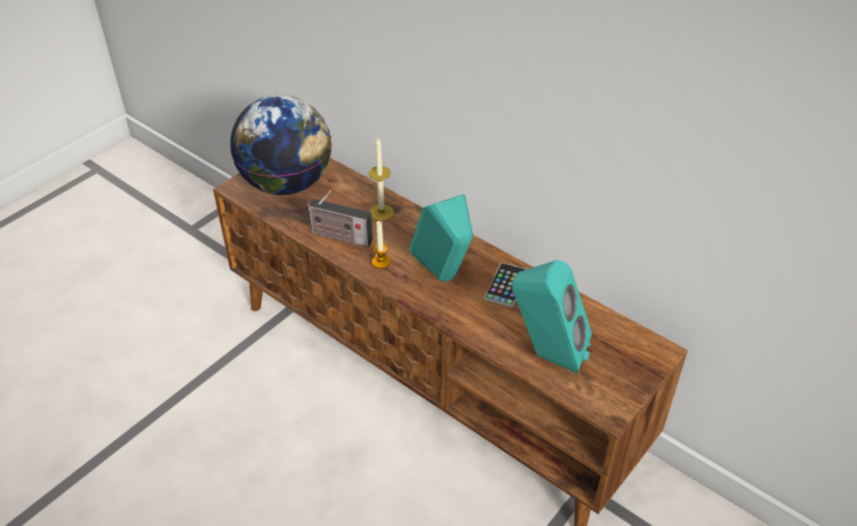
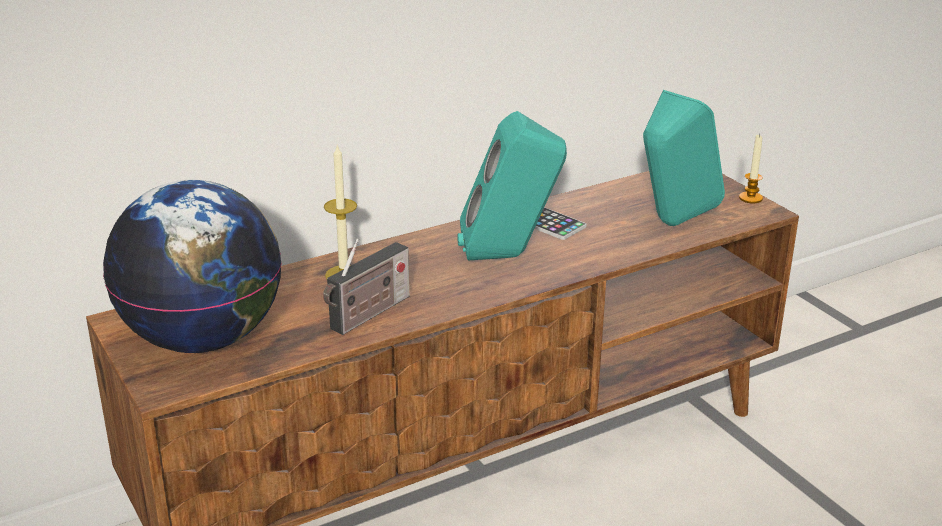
camera: 70 degrees left, 15 degrees down
(381, 262) = (447, 293): candle -> candle (750, 198)

